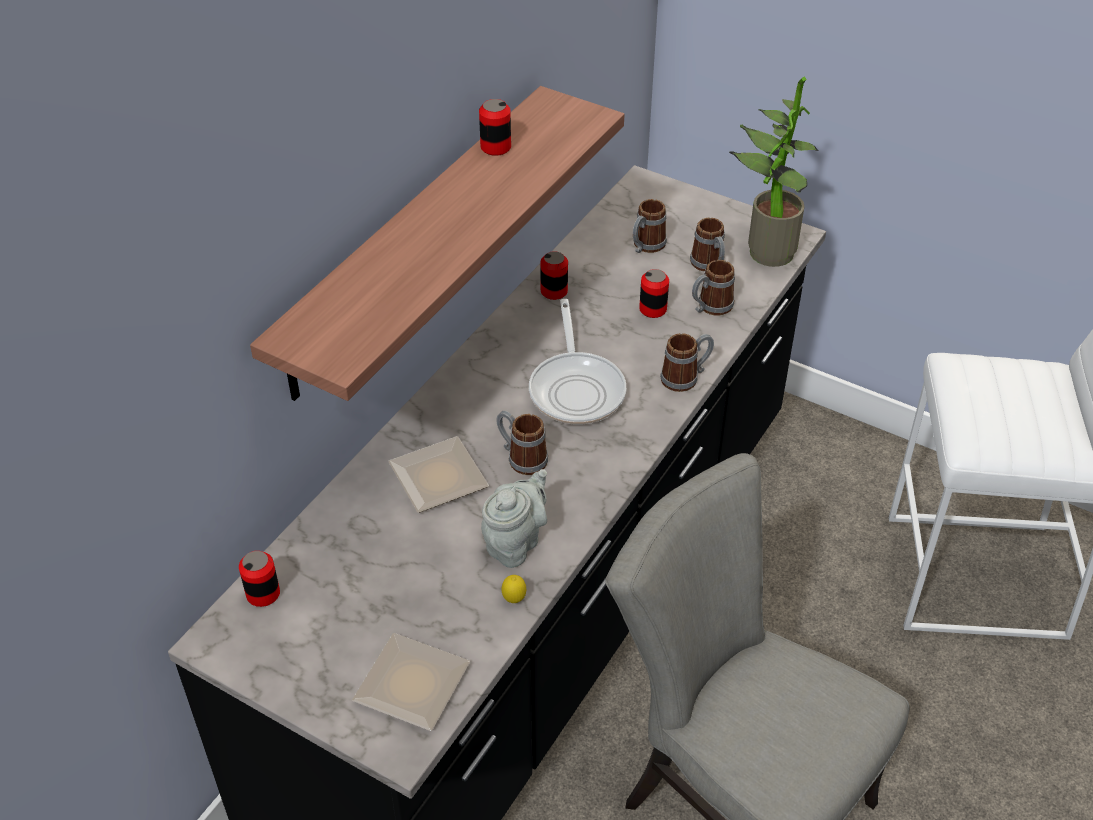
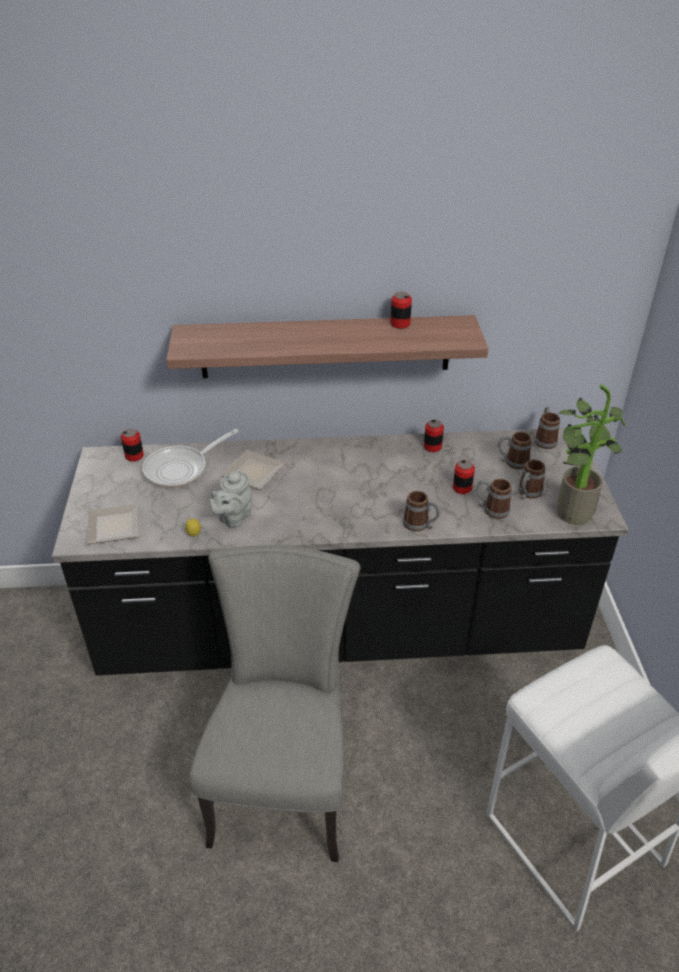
camera: 55 degrees right, 5 degrees down
(515, 542) = (233, 518): grey teapot -> grey teapot turned 120 degrees clockwise
(521, 457) = (294, 493): mug -> mug (544, 439)
(576, 388) = (366, 488): frying pan -> frying pan (181, 469)

